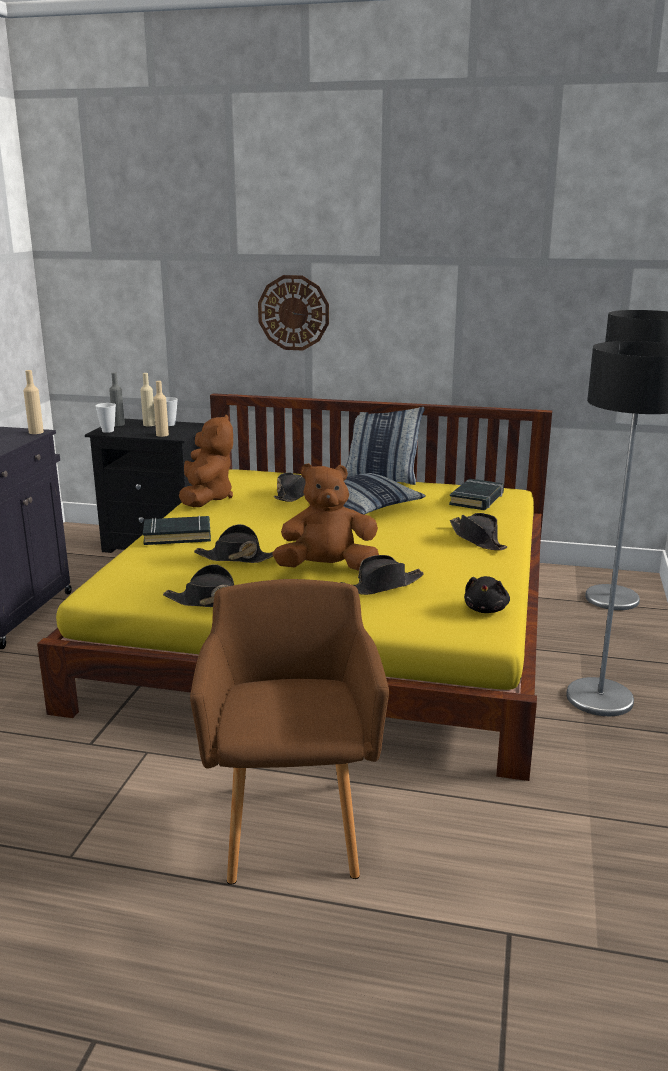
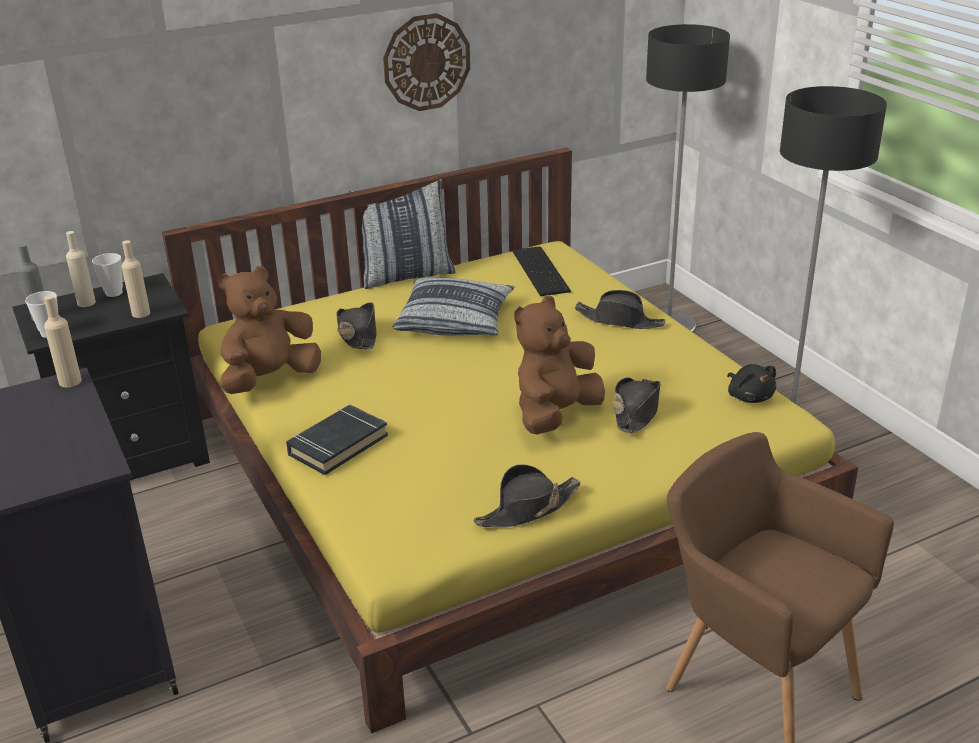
camera: 40 degrees left, 10 degrees up
(206, 498) = (270, 379): brown plush toy -> brown plush toy turned 90 degrees counterclockwise
(237, 558) = (458, 443): black hat -> none
(293, 313) = (259, 98): wall clock -> wall clock (426, 62)
(477, 499) = (542, 270): black book -> keyboard

